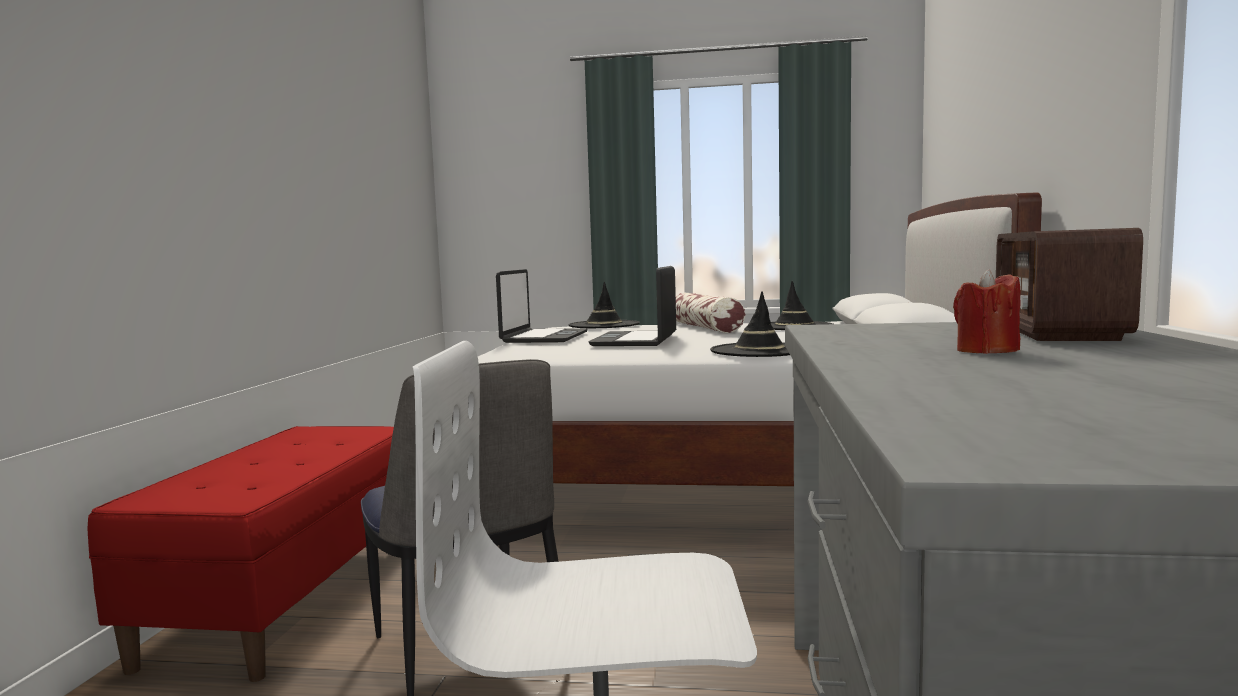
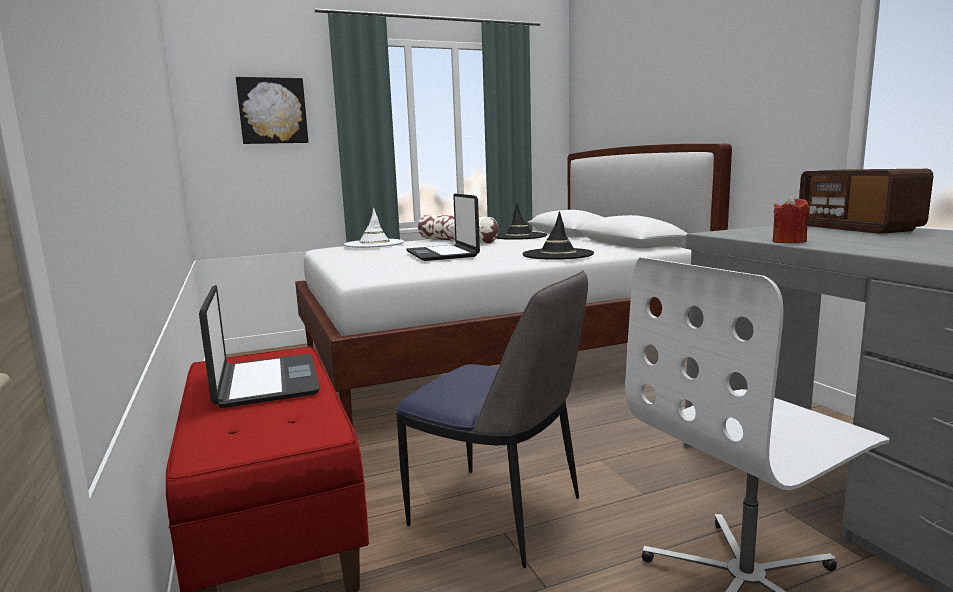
camera: 30 degrees left, 5 degrees up
(527, 173) = (272, 111): none -> picture
(543, 337) = (353, 257): laptop -> laptop (265, 382)
(604, 325) = (374, 244): black hat -> white hat
(986, 351) = (892, 240): red candle -> red candle (789, 242)

